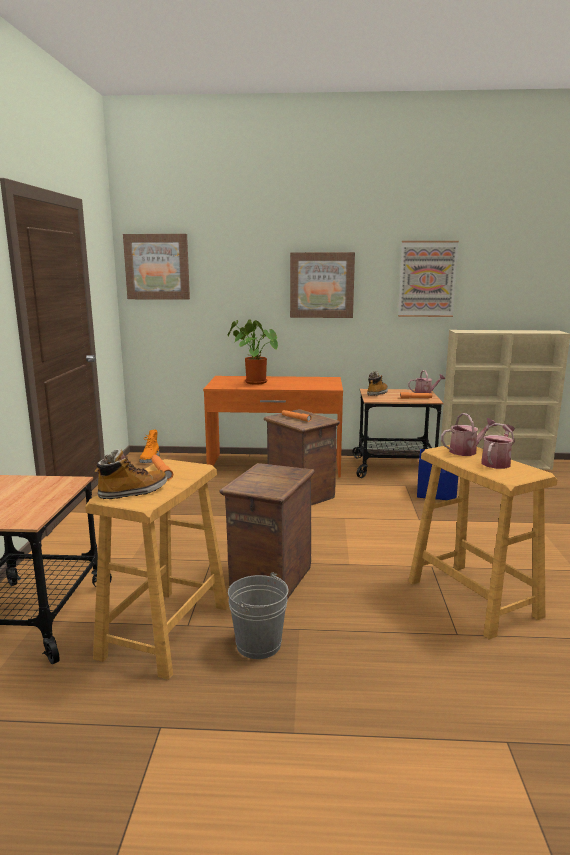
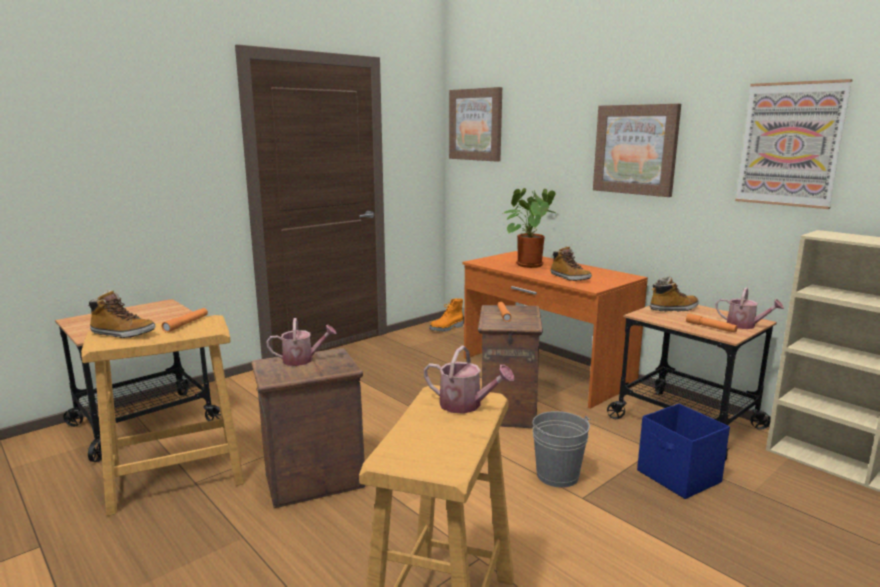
camera: 45 degrees right, 0 degrees up
(258, 645) = (195, 530): grey bucket -> grey bucket (557, 475)
(303, 385) = (569, 278): none -> boot
(497, 462) = (451, 434): watering can -> watering can (302, 360)

